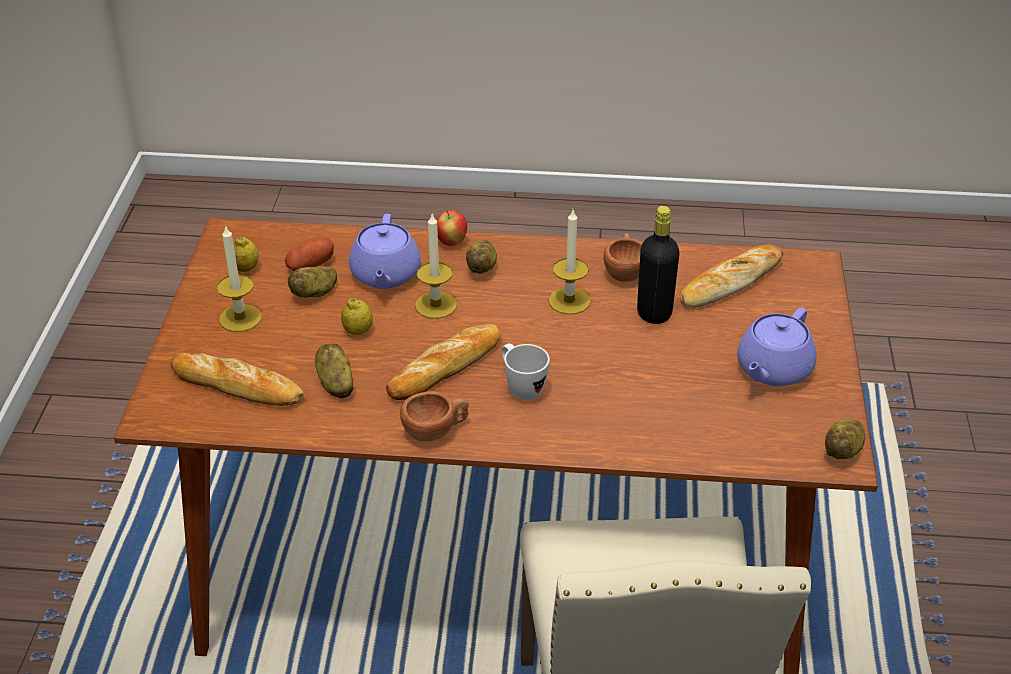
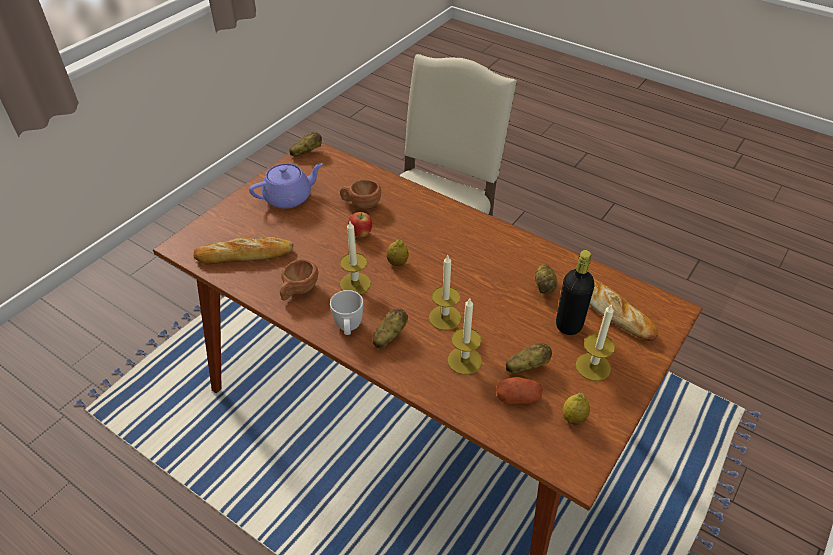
camera: 150 degrees left, 5 degrees up
(358, 331) = (510, 319): lemon -> lemon (397, 263)
(385, 275) = (464, 360): purple teapot -> candle
(436, 431) = (499, 235): brown cup -> brown cup (361, 204)
(446, 367) = (468, 270): bread -> none
(451, 242) = (394, 371): apple -> apple (360, 234)
(521, 387) = (433, 240): white mug -> white mug (348, 329)
(654, 313) = (313, 254): black bottle -> black bottle (568, 325)

